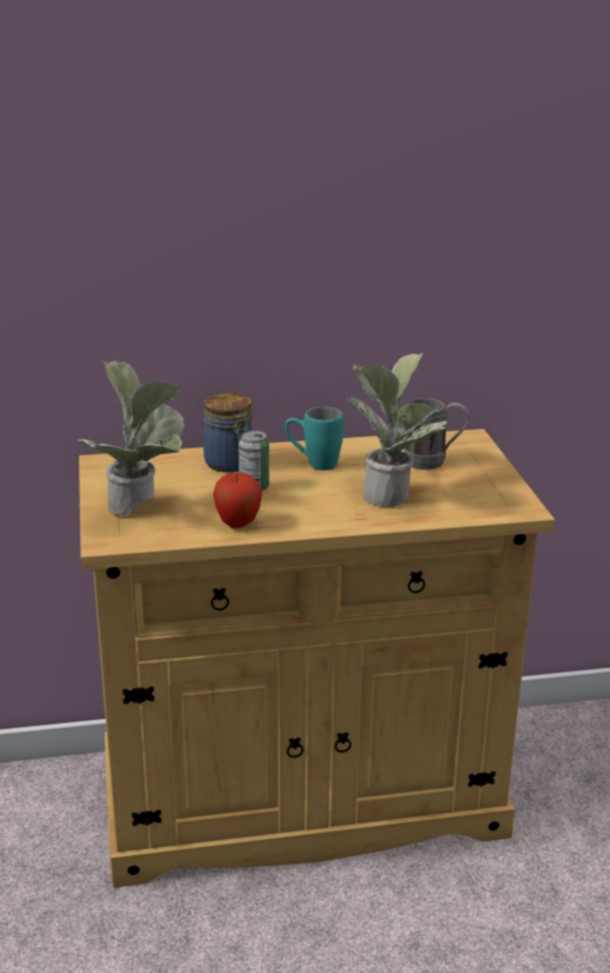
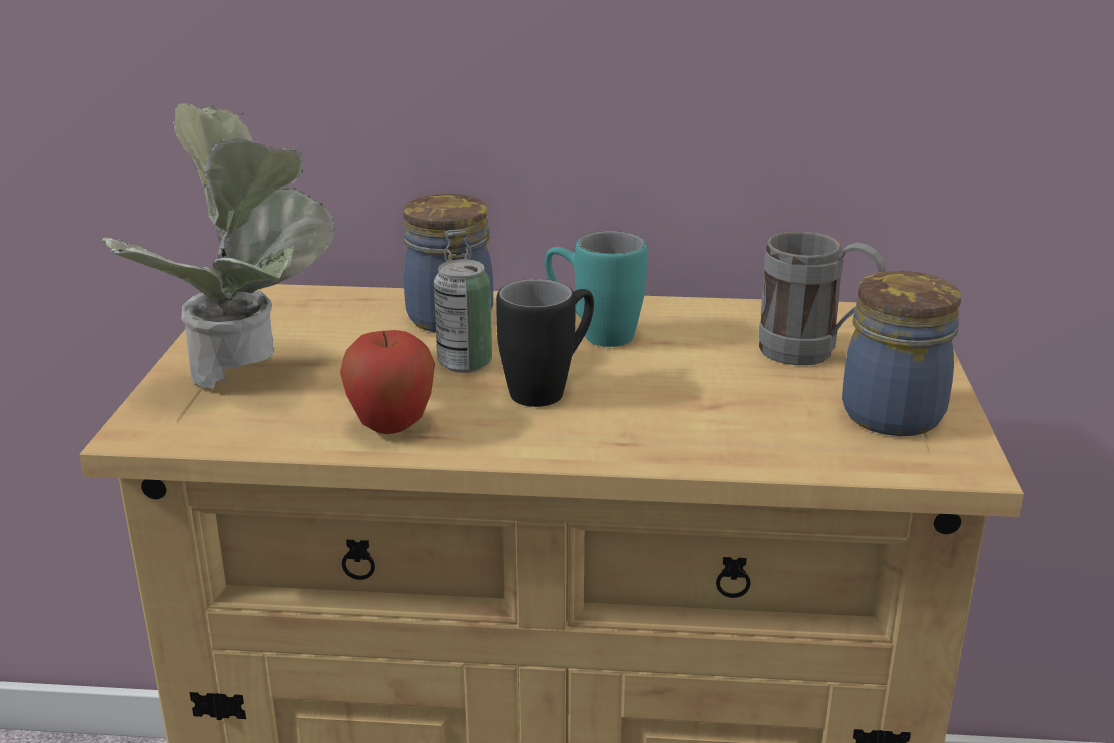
camera: 15 degrees right, 0 degrees up
(308, 495) = (550, 388): none -> black mug
(392, 493) = (709, 401): potted plant -> none
(484, 488) = (893, 413): none -> jar

